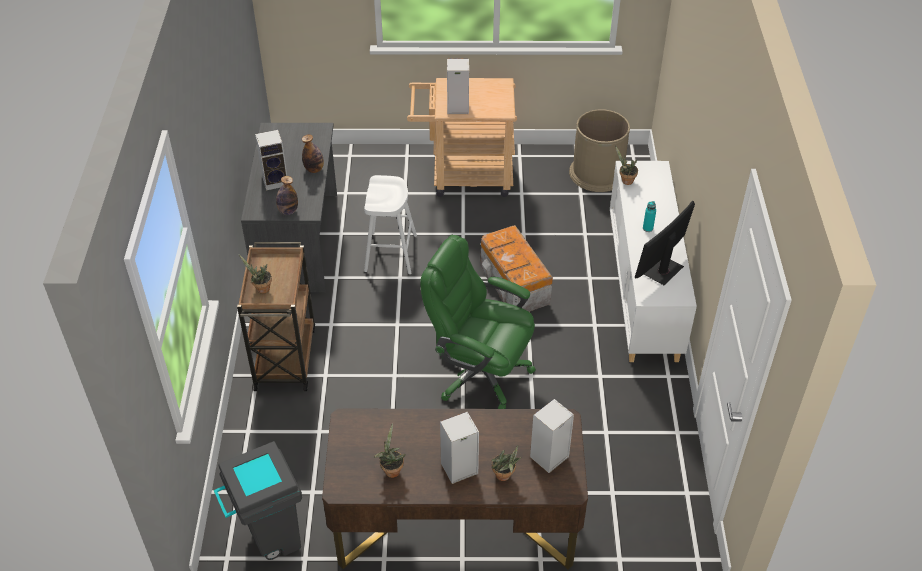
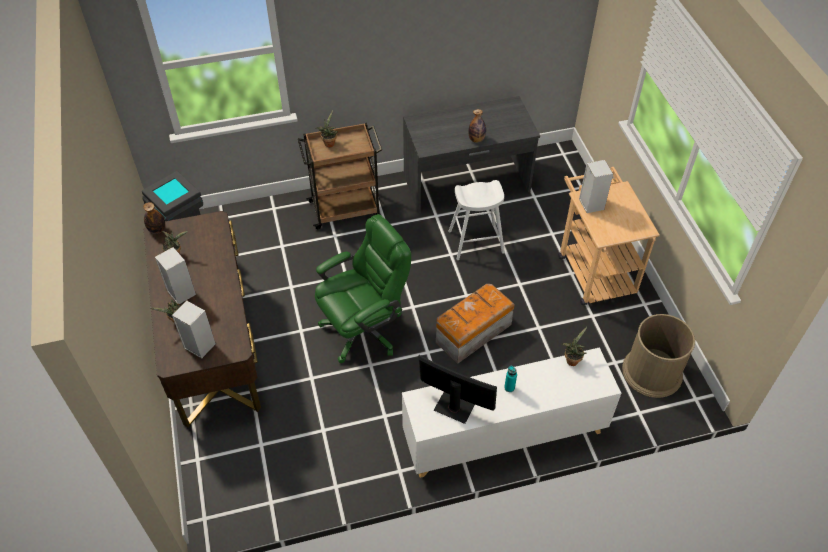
camera: 75 degrees right, 5 degrees up
(276, 181) = (454, 122): speaker -> none
(288, 211) = (422, 137): bottle -> bottle (157, 230)
(479, 372) = (364, 329): green office chair -> green office chair turned 45 degrees clockwise

